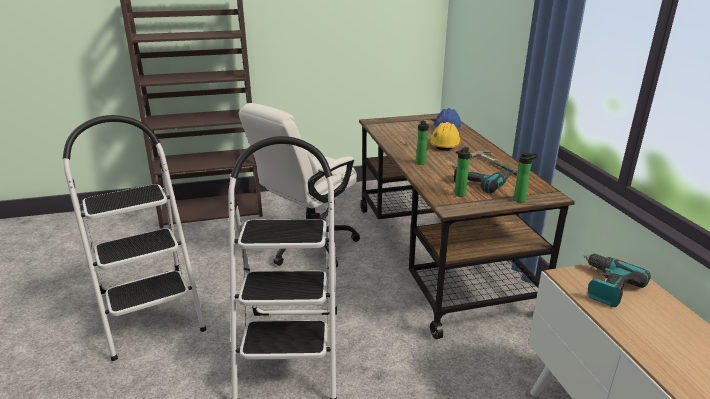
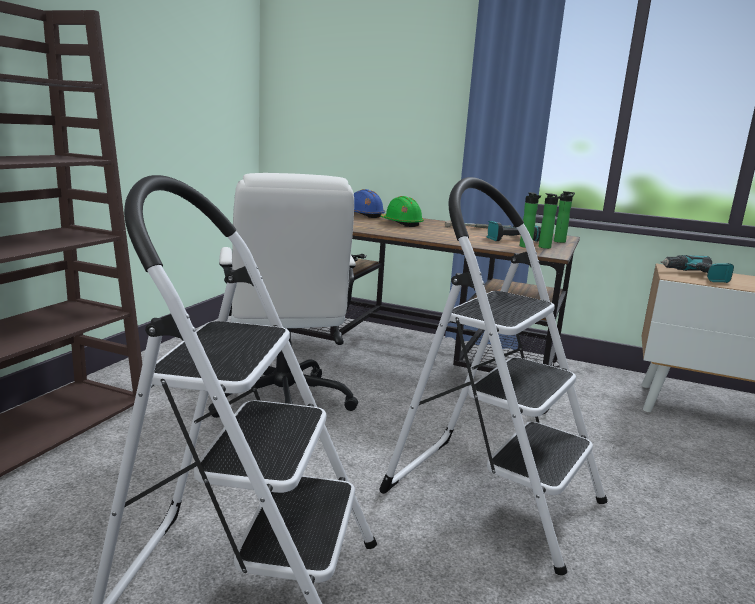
camera: 55 degrees left, 10 degrees down
(421, 163) = (433, 236): bottle -> bottle (546, 247)
(445, 145) = (401, 224): yellow hard hat -> green hard hat

